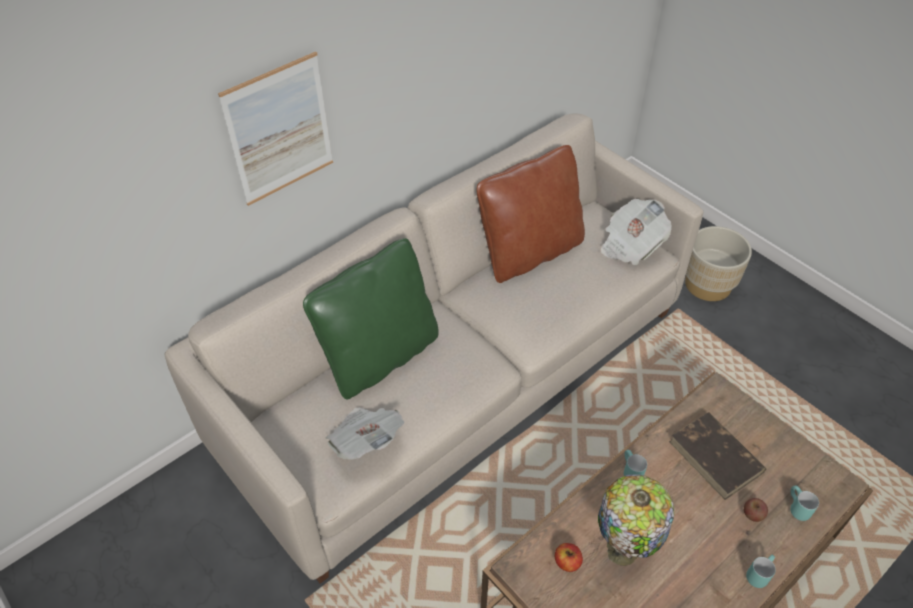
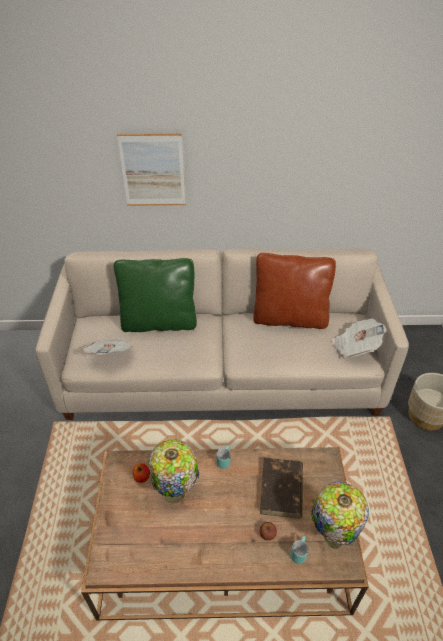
camera: 40 degrees right, 5 degrees down
(757, 573) = (233, 565): turquoise mug -> none
(805, 467) = (332, 536): none -> table lamp

